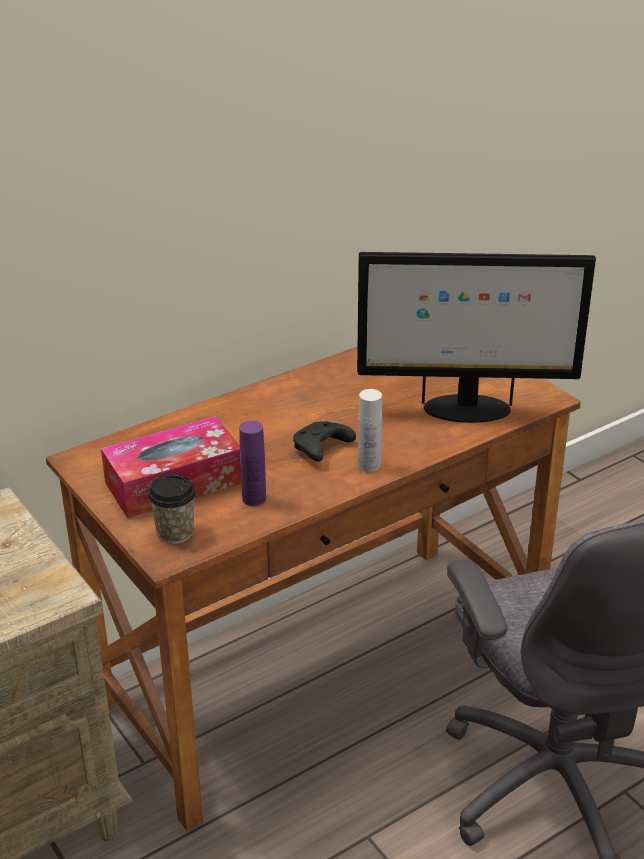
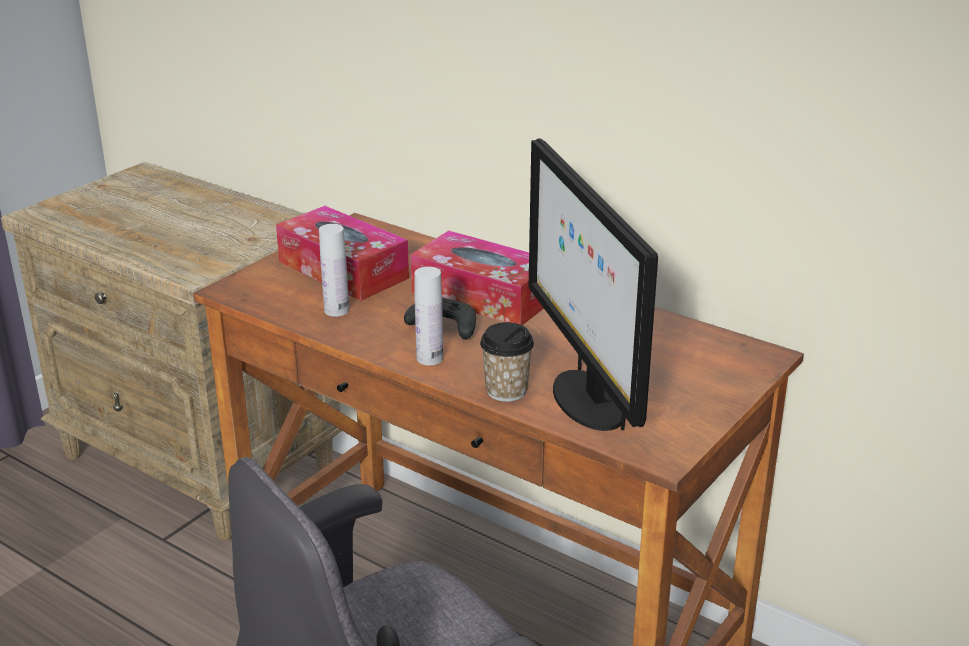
camera: 70 degrees right, 5 degrees down
(175, 533) = (265, 286): cup -> cup (506, 391)
(254, 498) = (336, 310): purple bottle -> white bottle
(278, 420) = (483, 296): none -> tissue box

